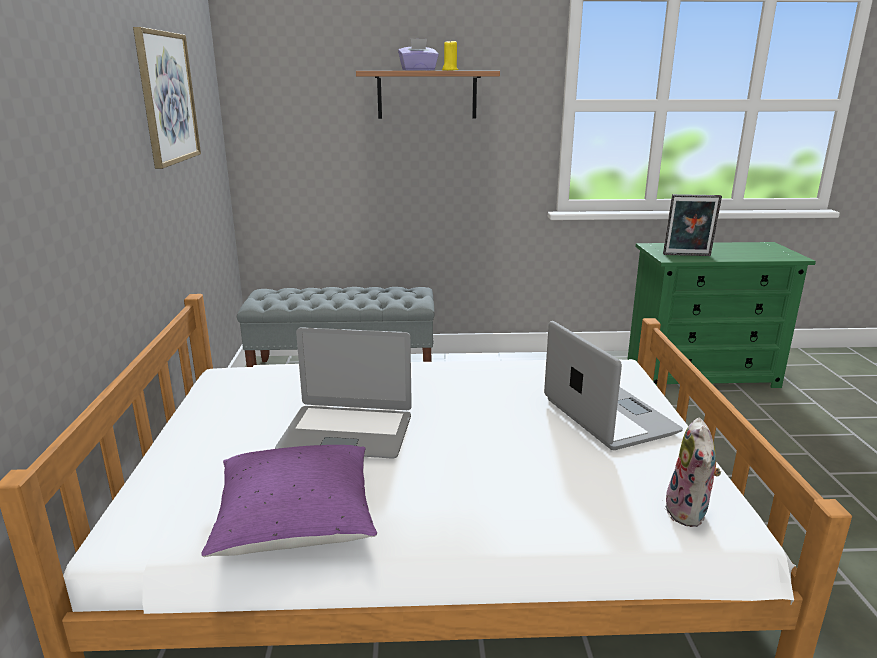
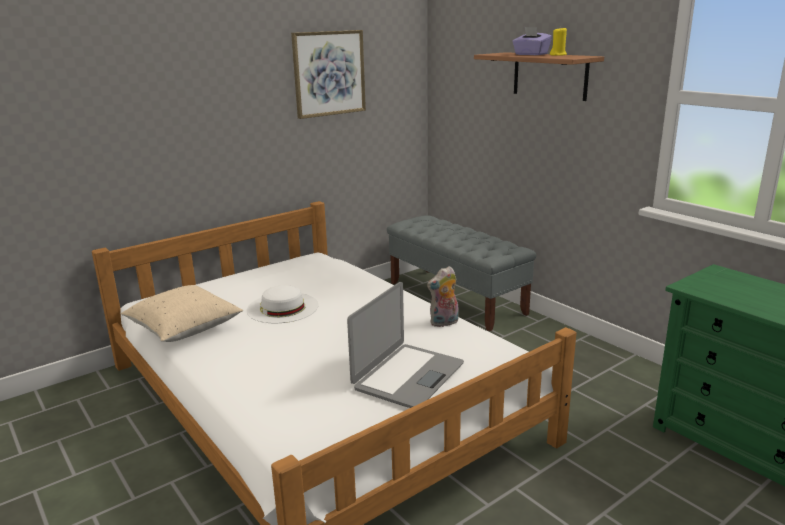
camera: 55 degrees right, 0 degrees up
(296, 523) = (184, 329): purple pillow -> beige pillow
(347, 432) = (282, 307): laptop -> white hat
(687, 255) = (719, 291): picture frame -> none
(689, 513) = (300, 438): plush toy -> plush toy (444, 323)

